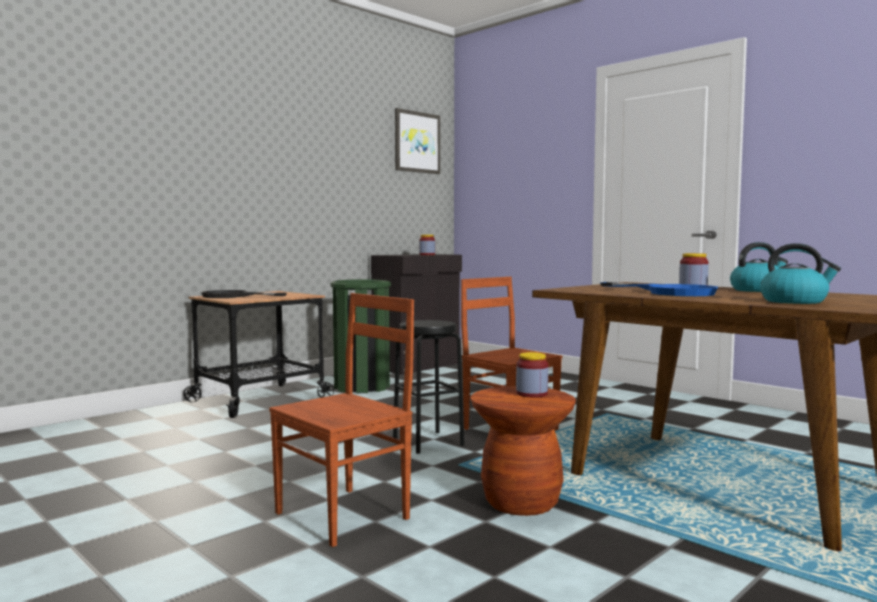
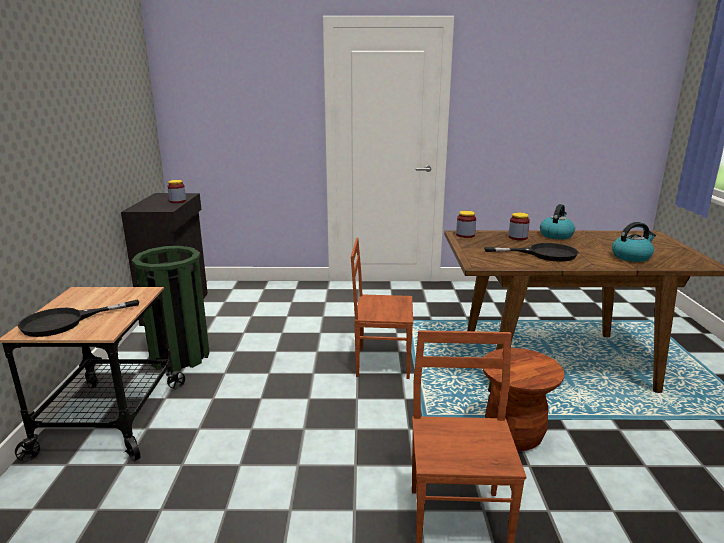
camera: 45 degrees left, 15 degrees up
(417, 142) = (128, 74): picture -> none
(428, 442) = (360, 404): black stool -> none
(531, 394) = (518, 360): jar -> jar (465, 235)
(670, 292) = (543, 254): blue frying pan -> black frying pan

